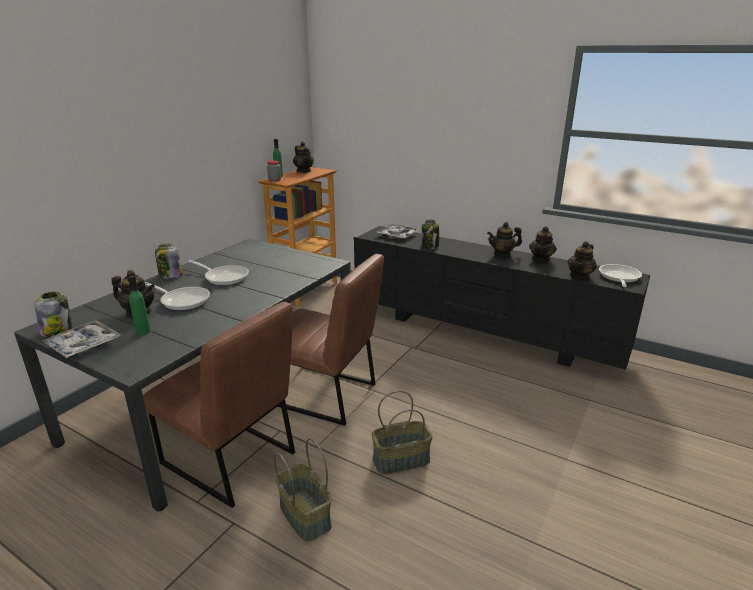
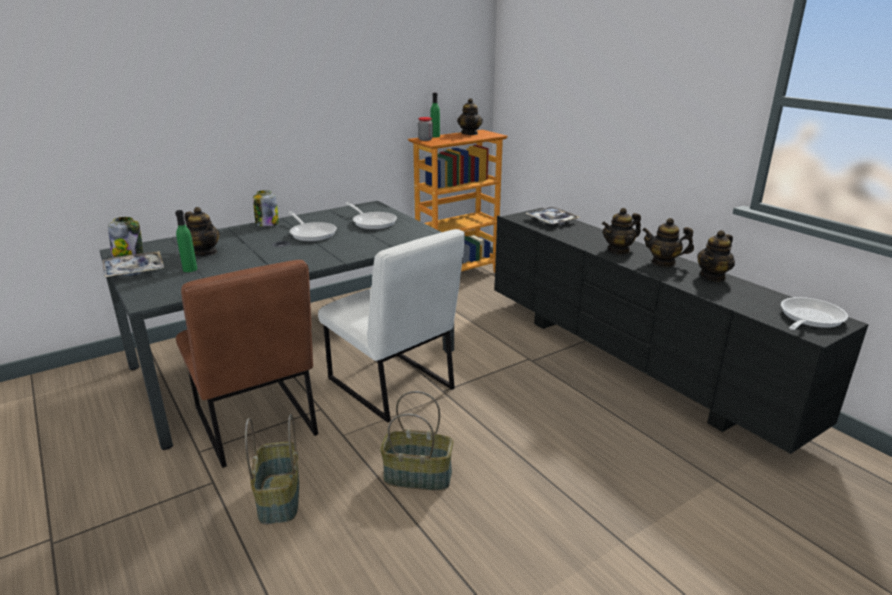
camera: 25 degrees right, 0 degrees up
(182, 300) = (251, 248): frying pan -> frying pan (372, 222)
(324, 394) = (392, 385): brown chair -> white chair
(430, 246) = (579, 238): jar -> none
(580, 277) = (746, 307): teapot -> teapot (618, 250)

